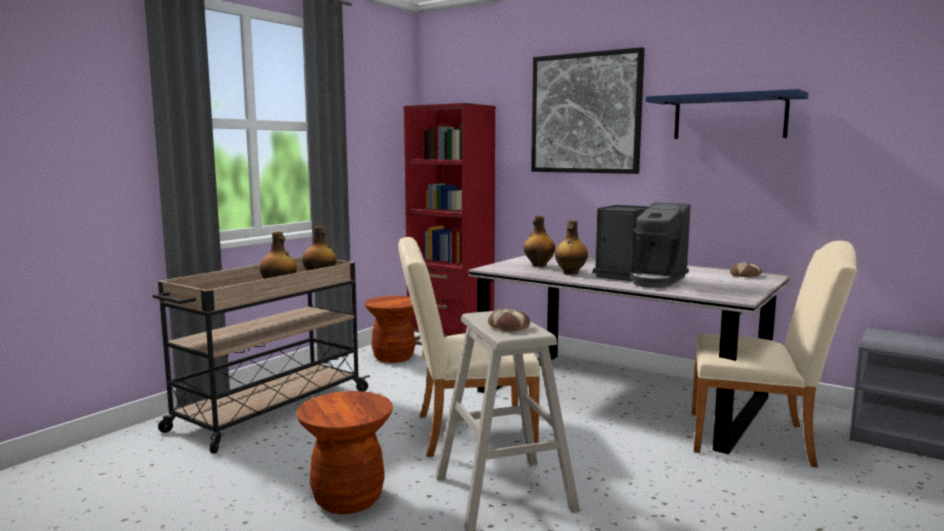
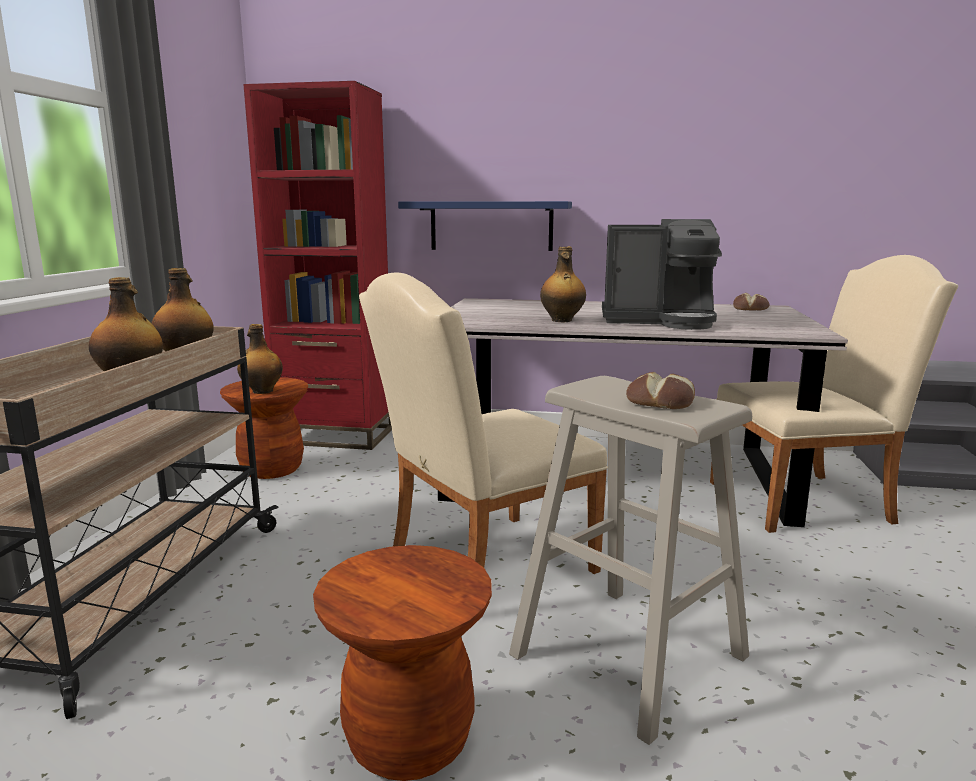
camera: 25 degrees left, 5 degrees up
(538, 265) = (501, 314): bottle -> bottle (262, 391)
(585, 113) = (519, 106): picture -> none
(729, 117) = (714, 113): blue shelf -> blue shelf (491, 226)

